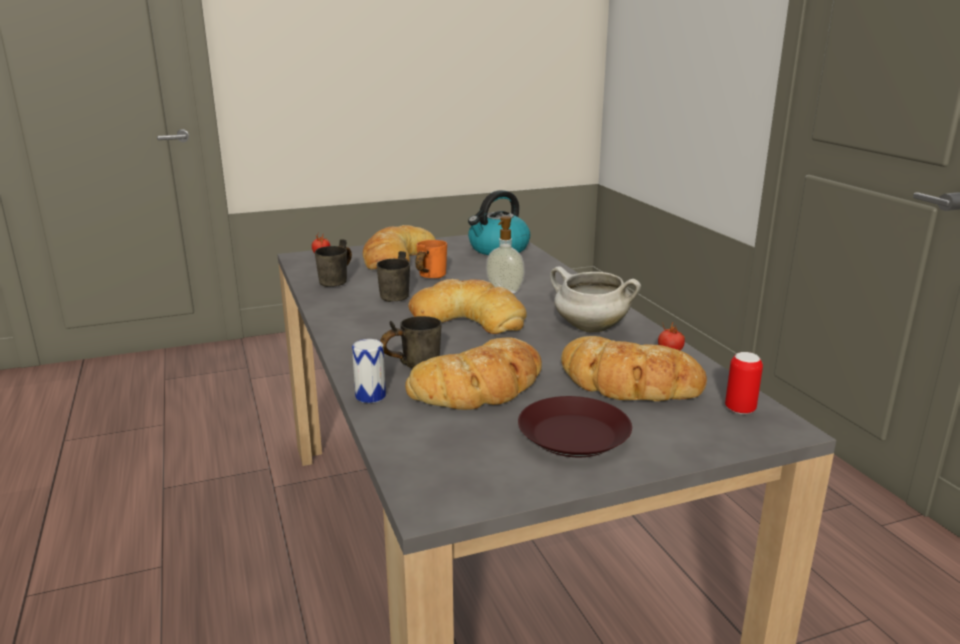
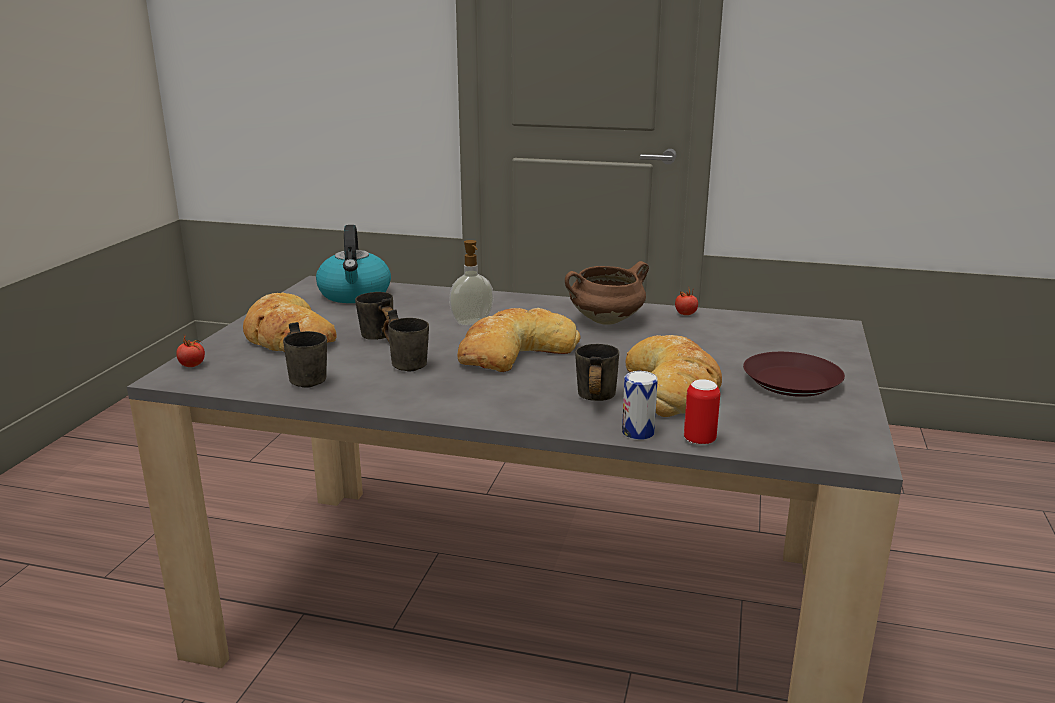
camera: 55 degrees left, 0 degrees up
(427, 278) = (377, 340): orange mug -> grey mug
(589, 328) = (605, 321): white cooking pot -> brown cooking pot
(628, 383) = (723, 341): bread -> none
(740, 409) = (799, 327): can -> can (699, 440)

